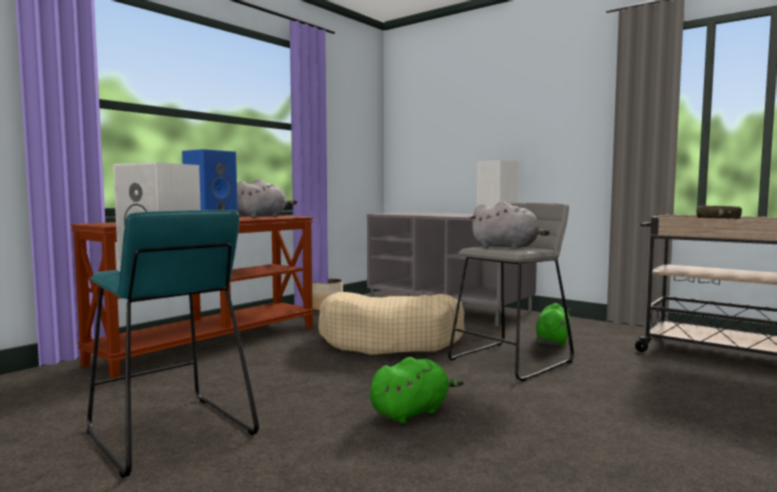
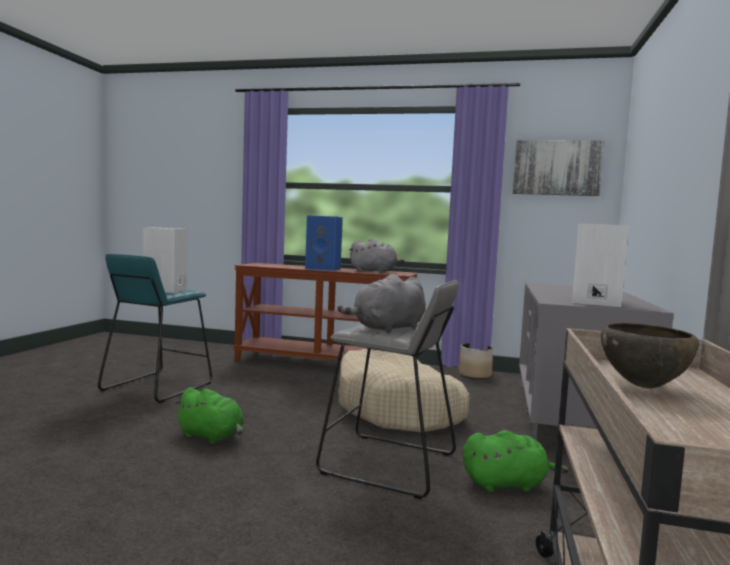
camera: 65 degrees right, 0 degrees up
(351, 113) = (556, 168): none -> picture
(507, 247) = (387, 328): grey plush toy -> grey plush toy turned 45 degrees clockwise

